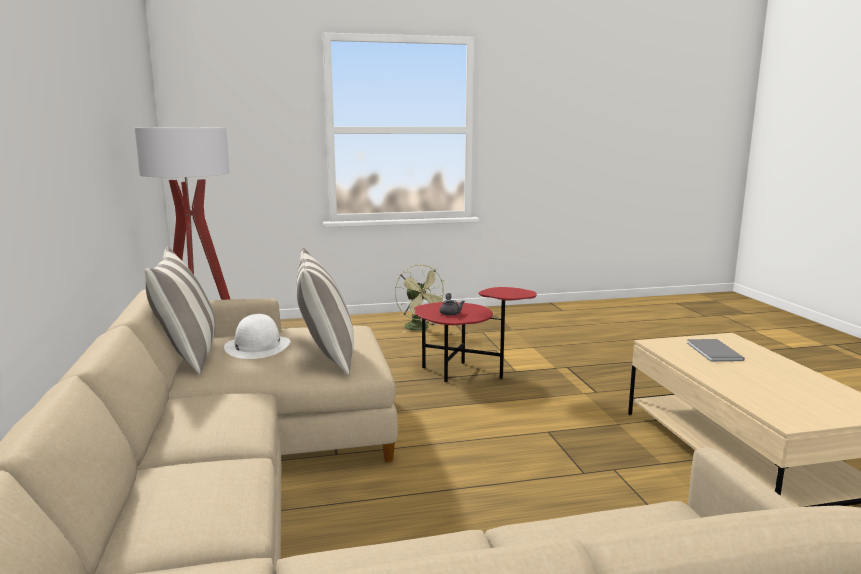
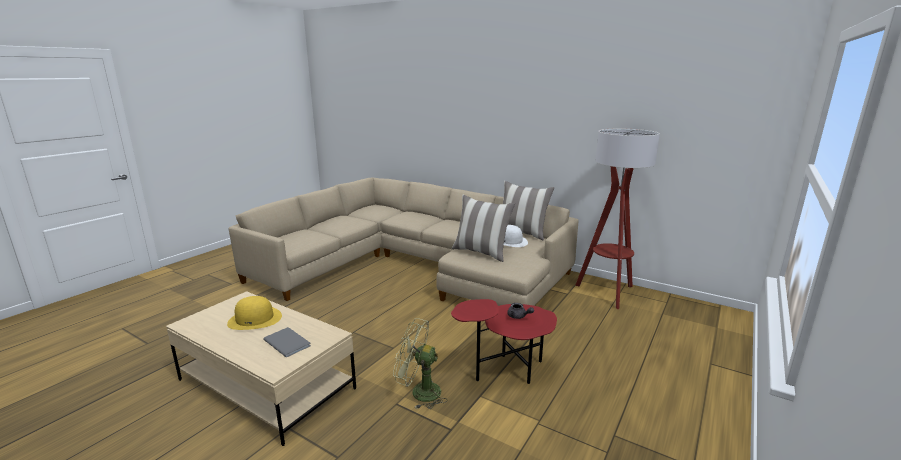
camera: 135 degrees right, 5 degrees up
(420, 328) = (655, 416): green fan -> green fan (419, 392)
(759, 384) = (255, 319): none -> yellow hat

